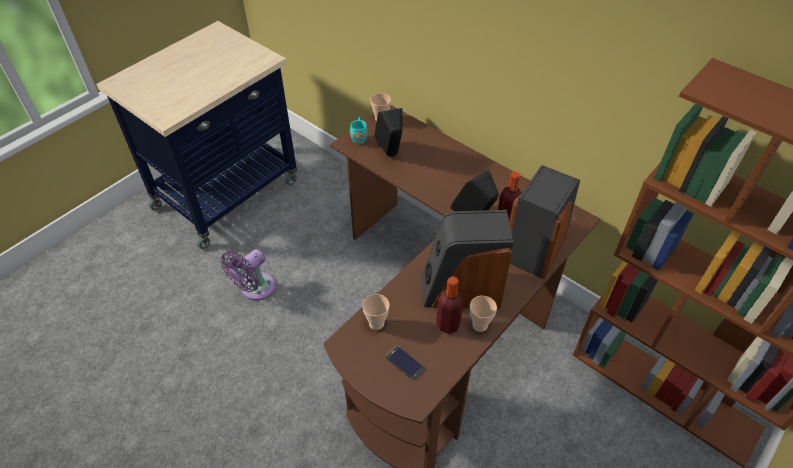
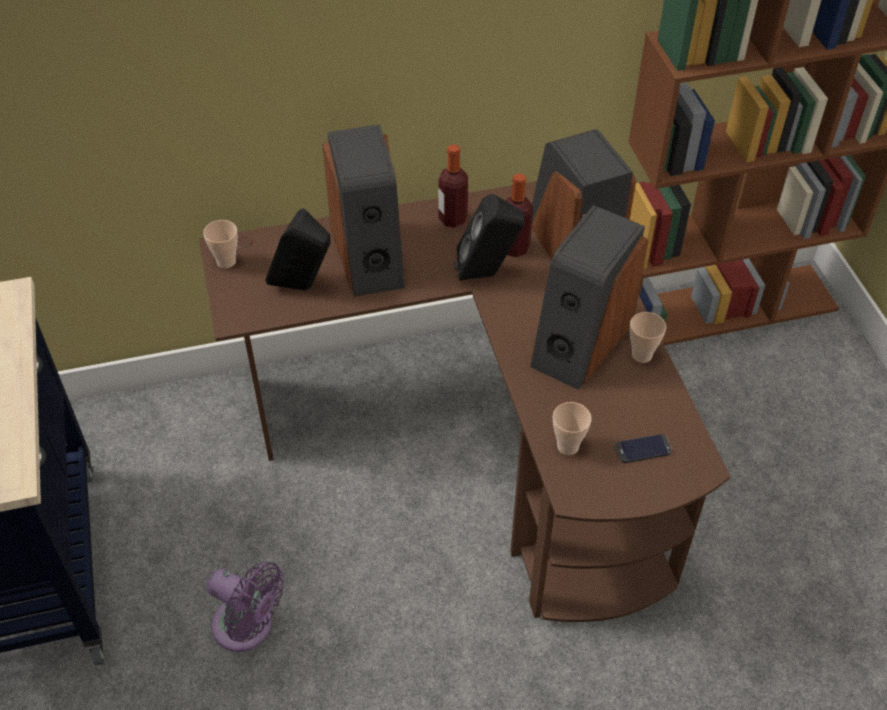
camera: 55 degrees left, 0 degrees up
(255, 289) = (247, 628): purple fan -> purple fan turned 45 degrees counterclockwise
(359, 137) = (235, 300): turquoise mug -> none
(437, 167) = (369, 256): none -> speaker
(448, 324) = (620, 382): bottle -> bottle (453, 219)

